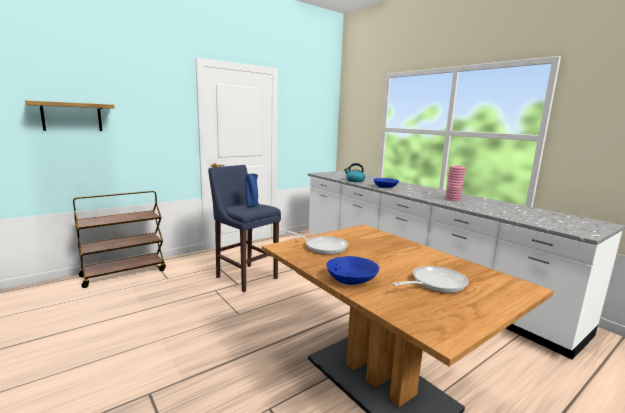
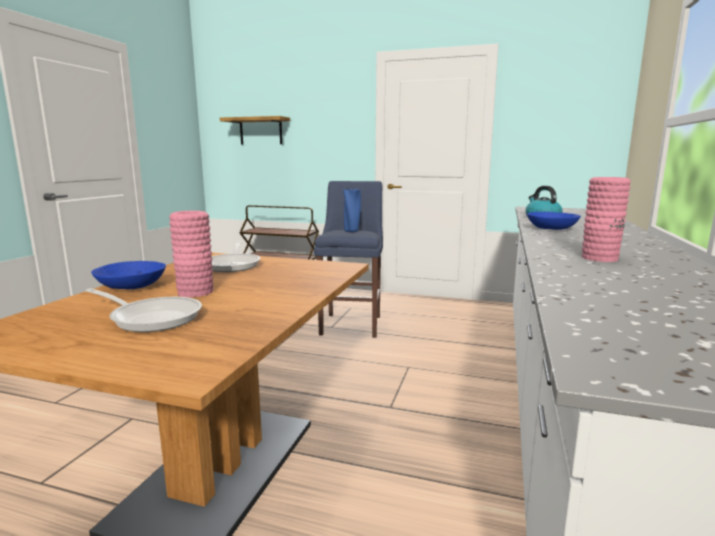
camera: 55 degrees right, 0 degrees up
(386, 266) = (195, 292): none -> pink vase

